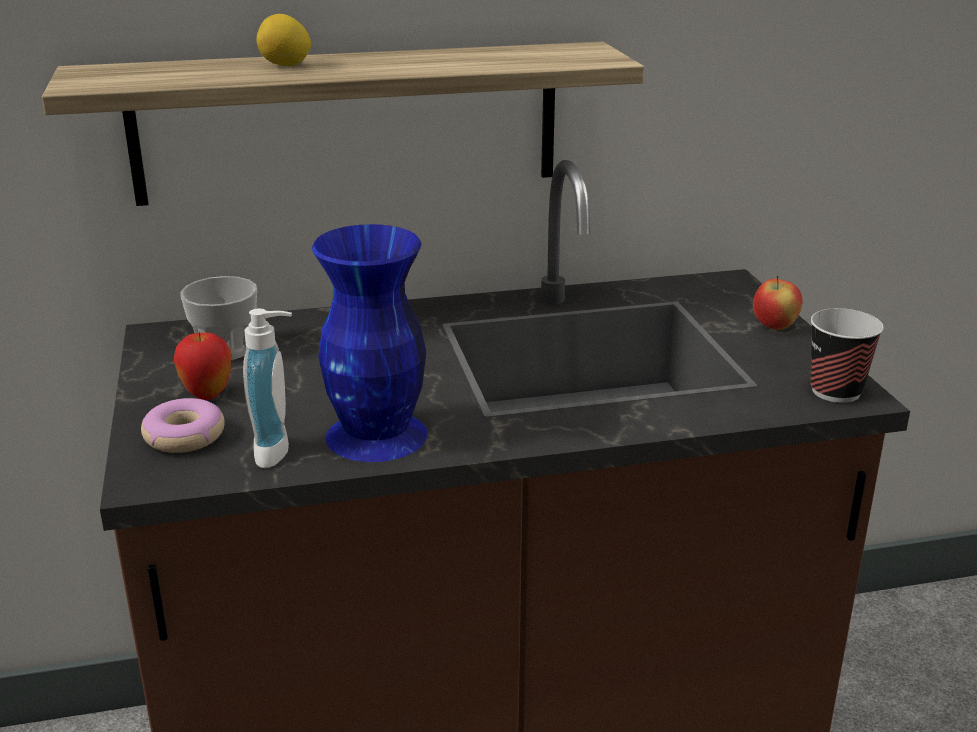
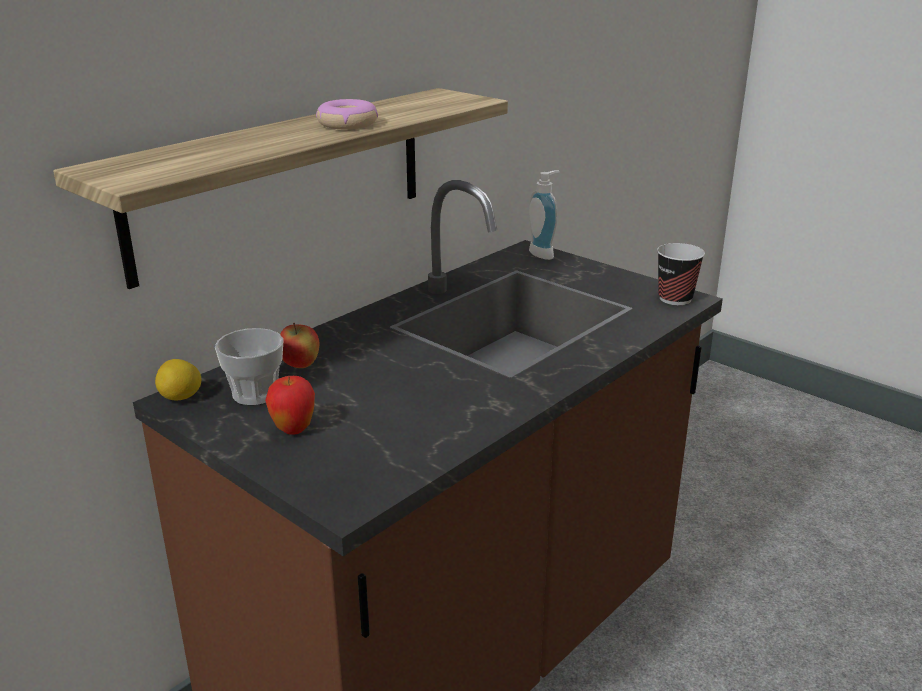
camera: 35 degrees left, 0 degrees up
(184, 436) = (324, 464): donut -> donut (347, 124)
(279, 452) = (412, 448): soap dispenser -> soap dispenser (544, 253)
(285, 65) = (264, 137): lemon -> lemon (181, 398)
(376, 436) = (461, 414): blue vase -> none
(774, 327) = (592, 271): apple -> apple (300, 365)

